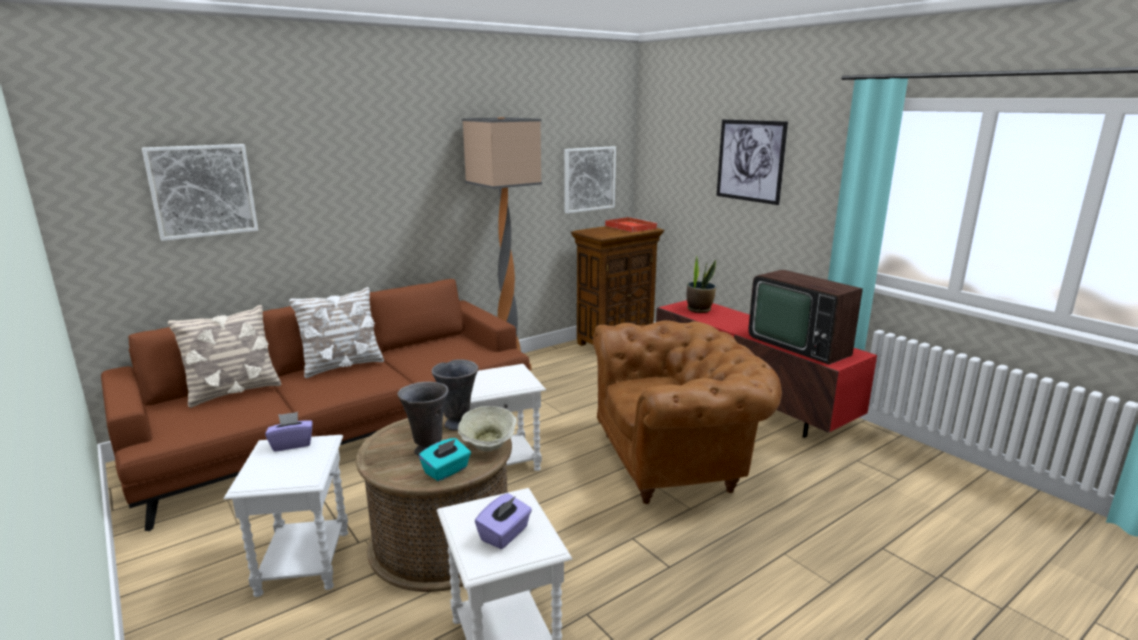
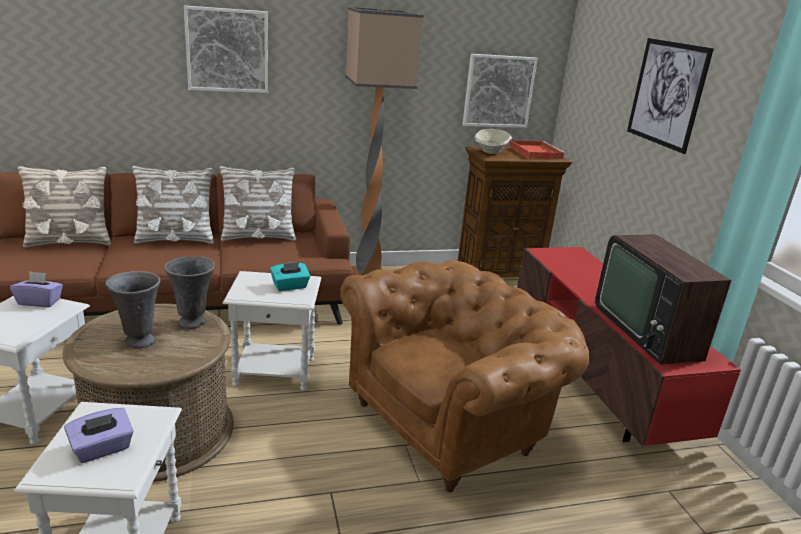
camera: 20 degrees right, 5 degrees up
(202, 191) = (75, 51): picture -> picture (227, 50)
(419, 347) = (258, 237): none -> white pillow
(446, 471) = (130, 366): turquoise tissue box -> turquoise tissue box (290, 286)
(488, 447) = (193, 353): beige bowl -> beige bowl (491, 152)
(677, 460) = (452, 423): brown armchair -> brown armchair turned 45 degrees counterclockwise
(699, 309) = (570, 261): potted plant -> none

